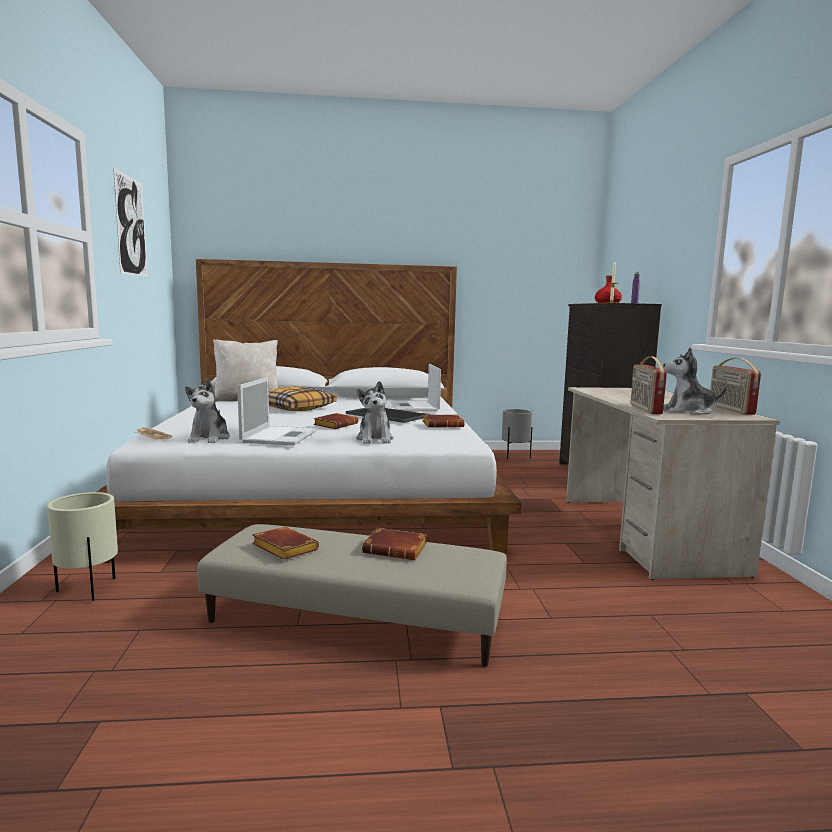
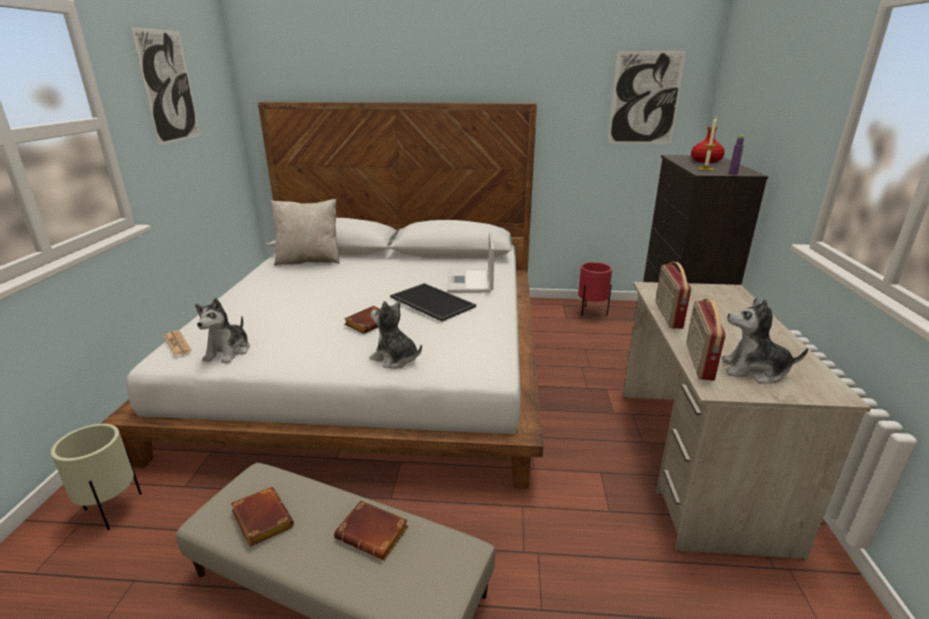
camera: 10 degrees right, 15 degrees up
(280, 436) = (300, 349): laptop -> none
(295, 408) = (346, 282): pillow -> none
(375, 439) = (395, 359): plush toy -> plush toy turned 120 degrees clockwise
(443, 425) = (483, 327): brown book -> none
(515, 457) = (591, 313): grey planter -> red planter
(546, 266) = (645, 98): none -> picture
(730, 409) = (812, 365): radio -> radio (667, 315)

